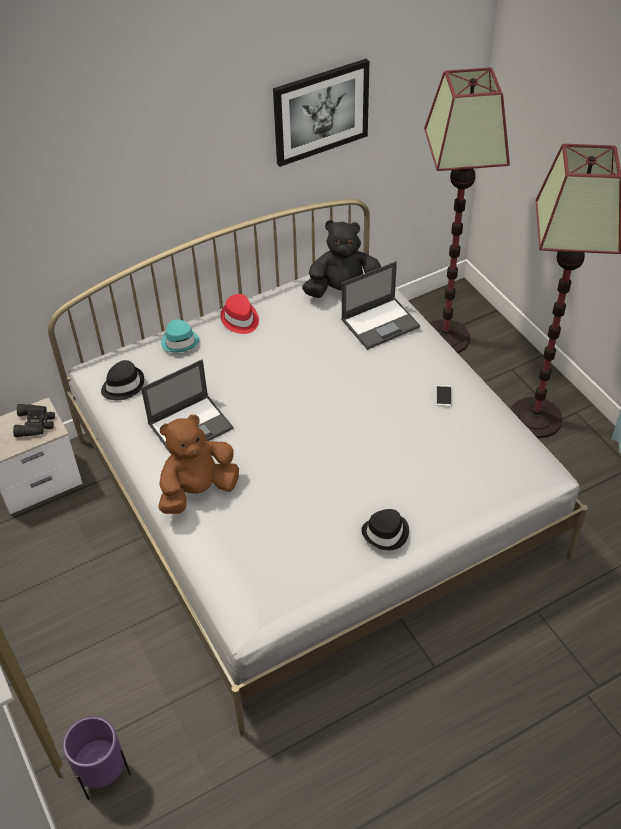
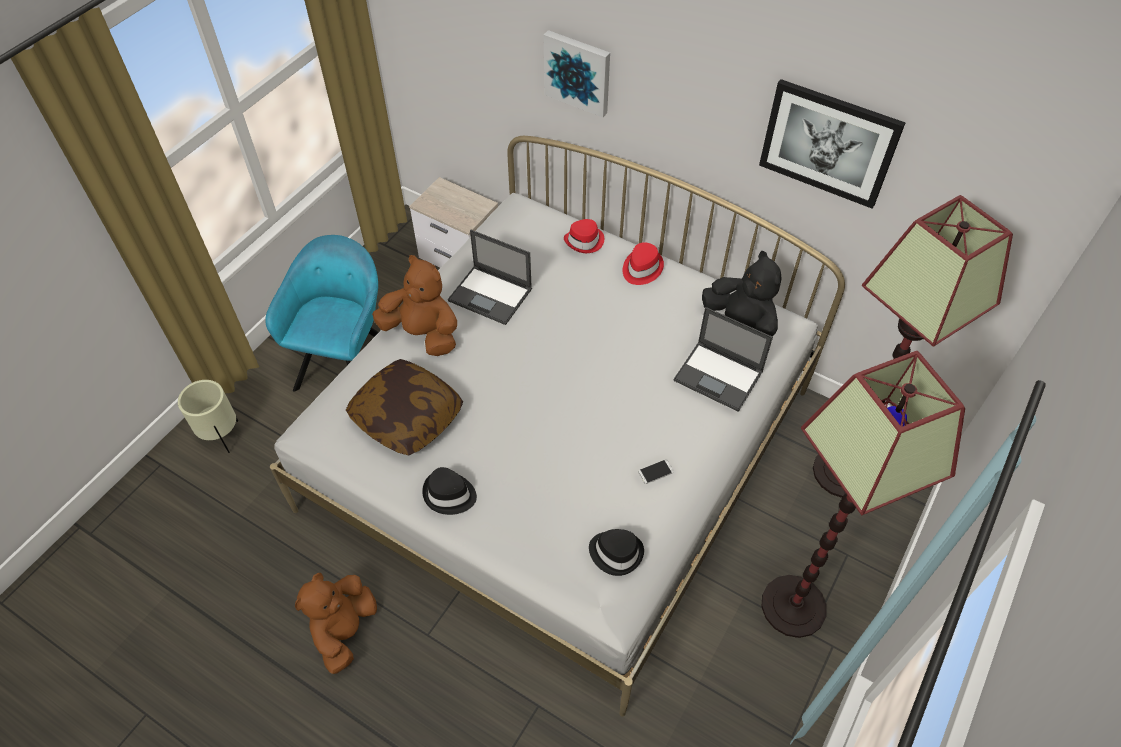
camera: 60 degrees right, 5 degrees up
(36, 423) = (466, 210): black binoculars -> none
(93, 625) = (347, 362): none -> turquoise armchair
(98, 206) = (578, 72): none -> picture
(104, 775) = (223, 437): purple planter -> beige planter
(123, 385) = (508, 230): black hat -> black hat (616, 552)
(180, 341) = (585, 241): turquoise hat -> red hat
(285, 534) = (407, 417): none -> pillow
(395, 732) = (345, 630): none -> brown plush toy

